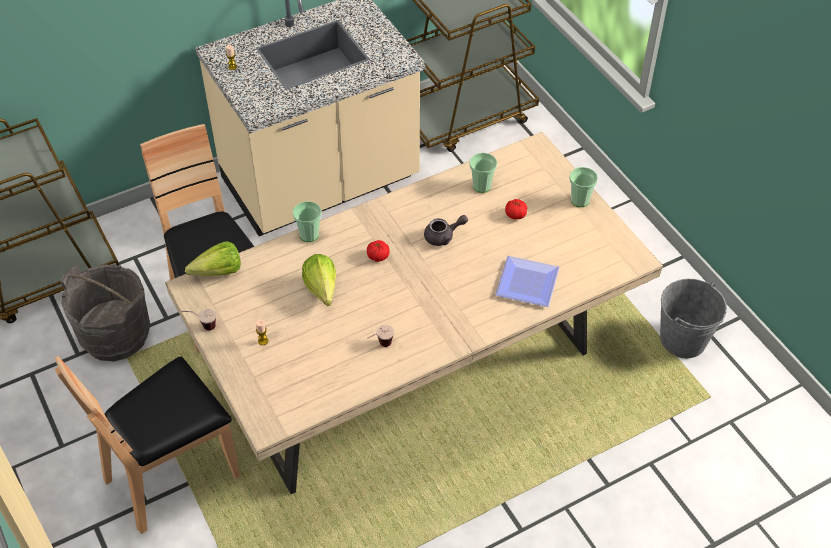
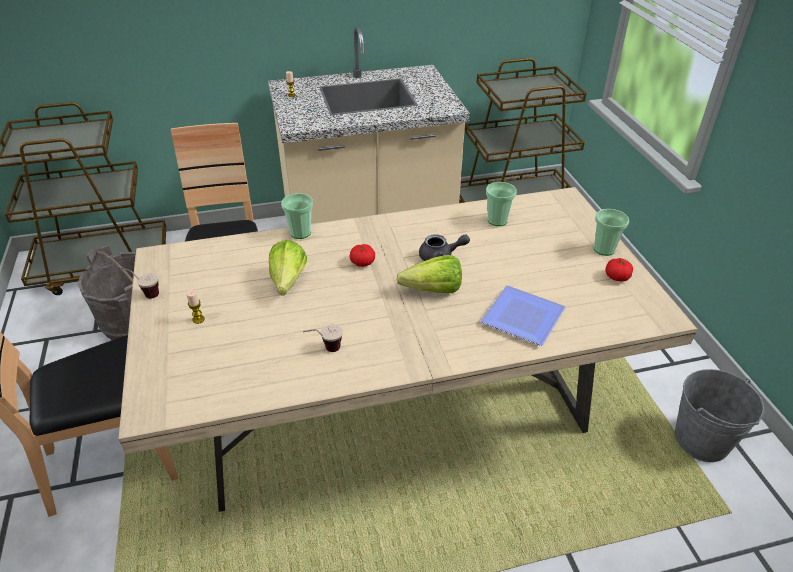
camera: 15 degrees right, 10 degrees down
(214, 273) = (187, 248): lettuce -> lettuce (428, 290)
(515, 214) = (527, 250): tomato -> tomato (617, 277)

